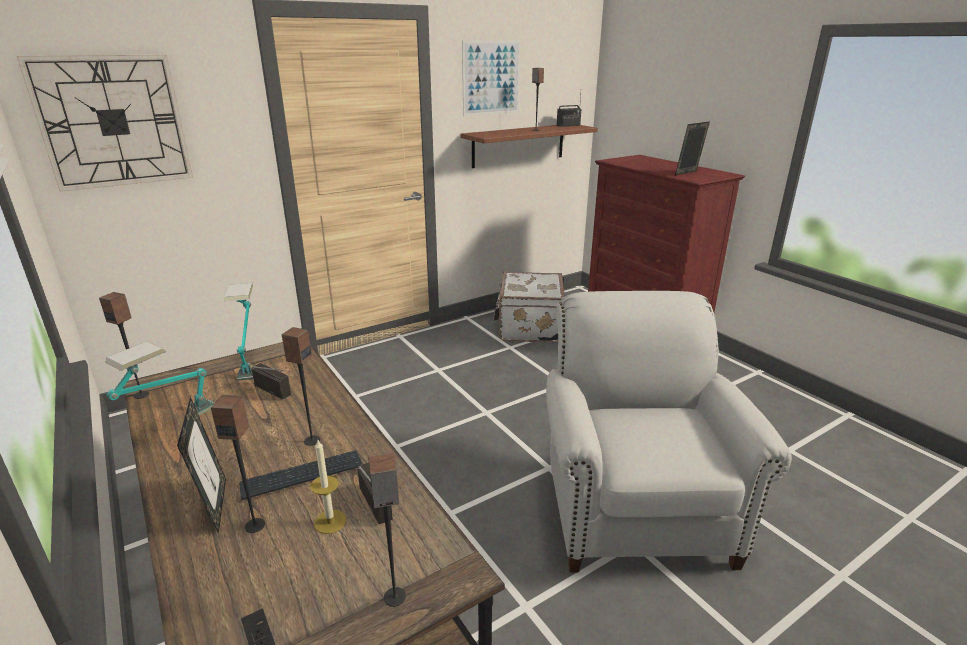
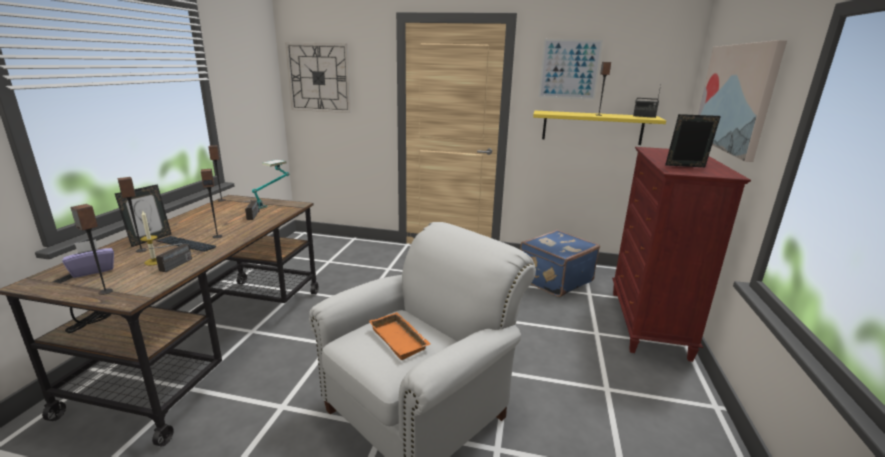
camera: 45 degrees right, 5 degrees down
(172, 423) = (205, 212): table lamp -> none
(275, 598) = (93, 270): none -> purple tissue box
(519, 145) = (592, 127): brown shelf -> yellow shelf
(528, 327) = (554, 280): white suitcase -> blue suitcase
(658, 433) = (401, 339): none -> orange tray
(686, 101) = (735, 97): none -> picture

